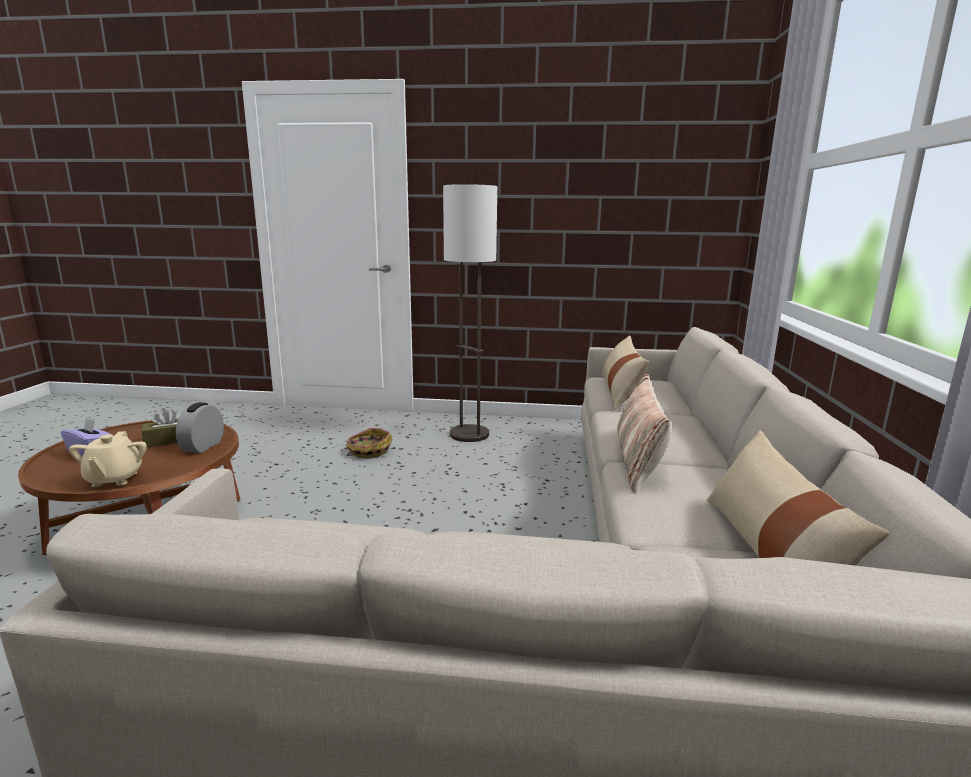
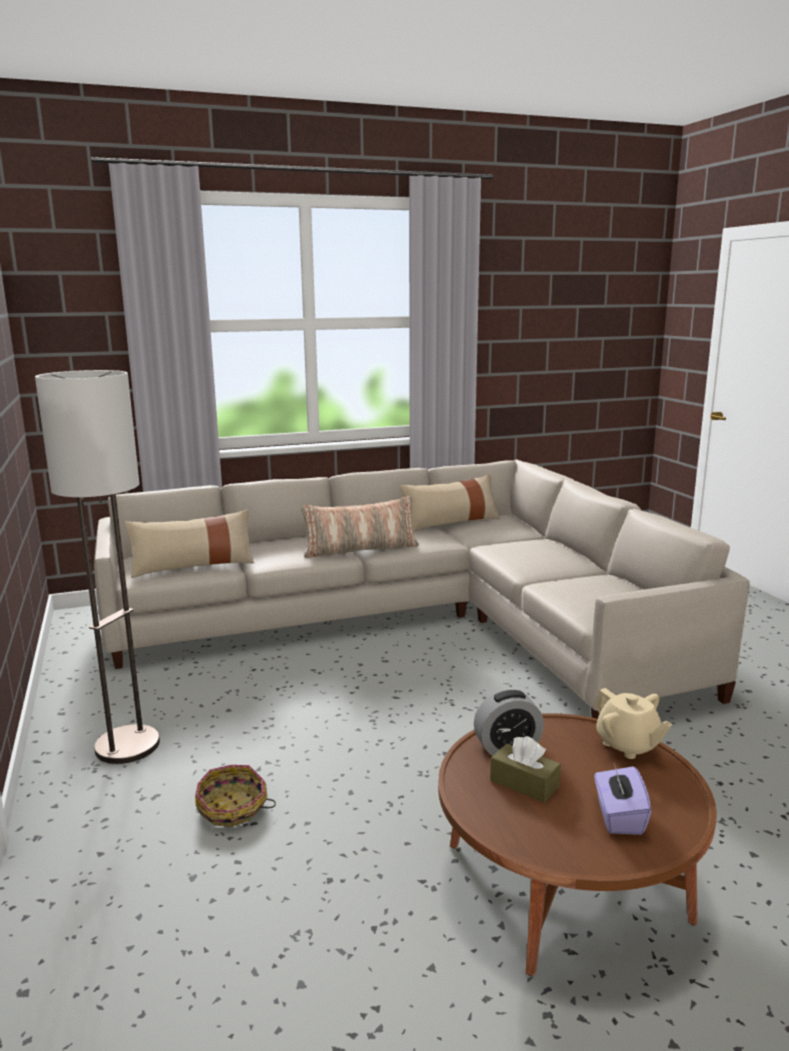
camera: 115 degrees left, 0 degrees up
(114, 479) = (628, 745): beige teapot -> beige teapot turned 90 degrees clockwise

